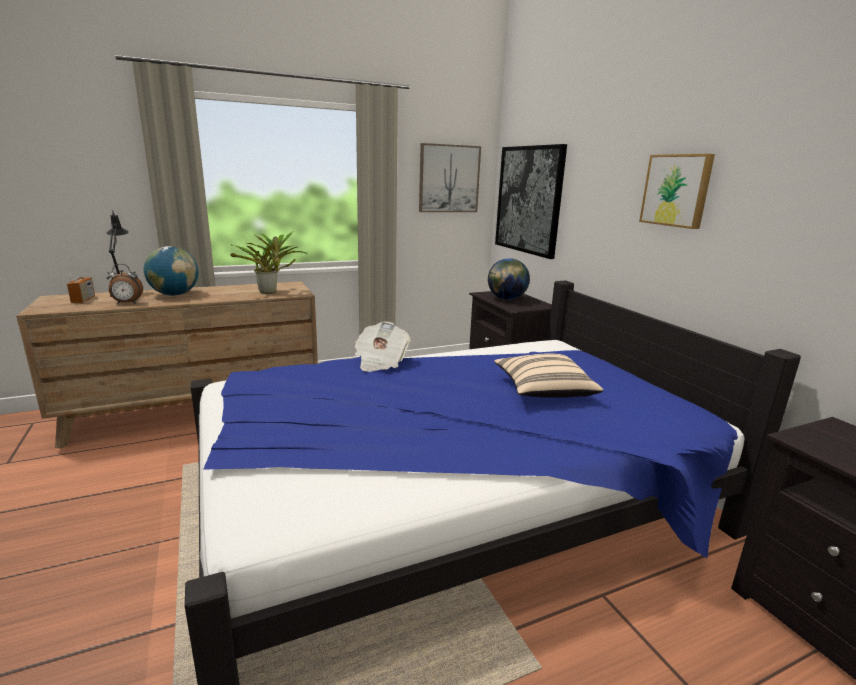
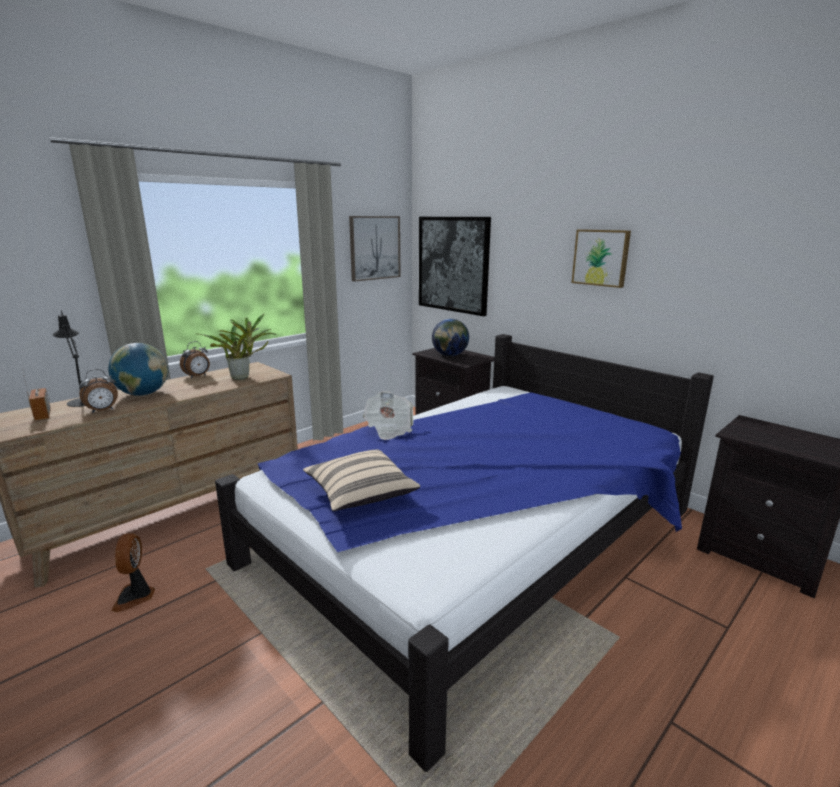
camera: 20 degrees left, 0 degrees up
(113, 475) = (135, 597): none -> fan
(236, 286) = (198, 376): none -> alarm clock
(543, 391) = (537, 430): beige pillow -> beige pillow (360, 494)

